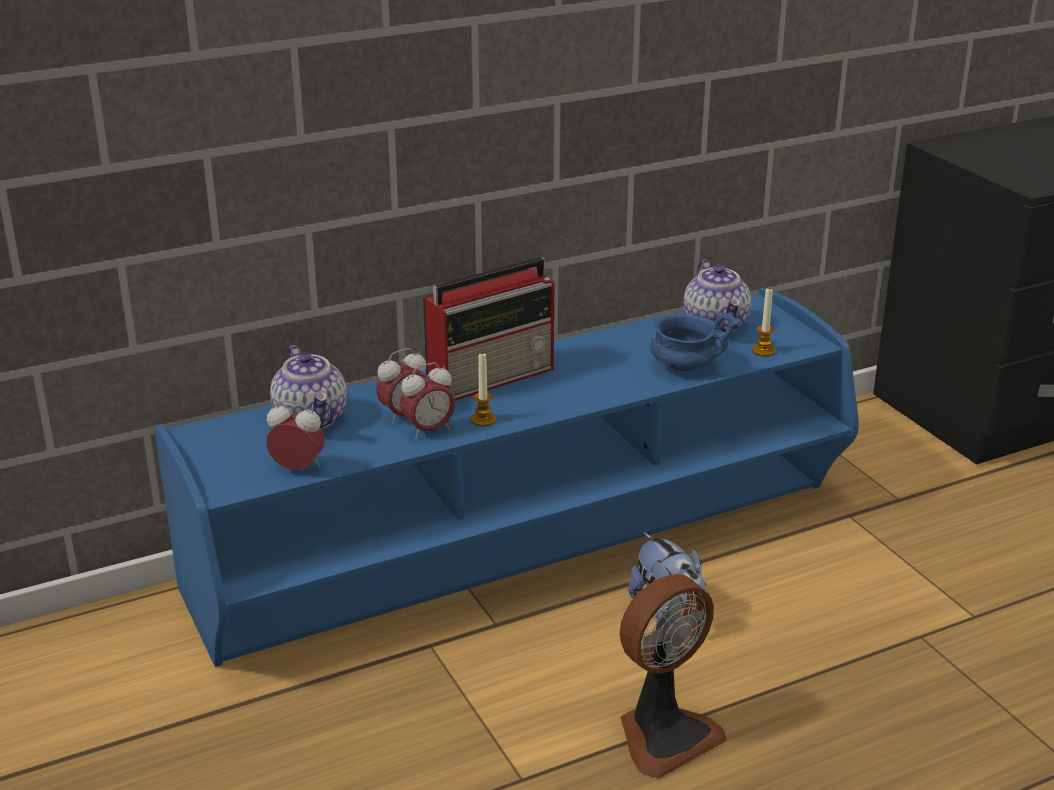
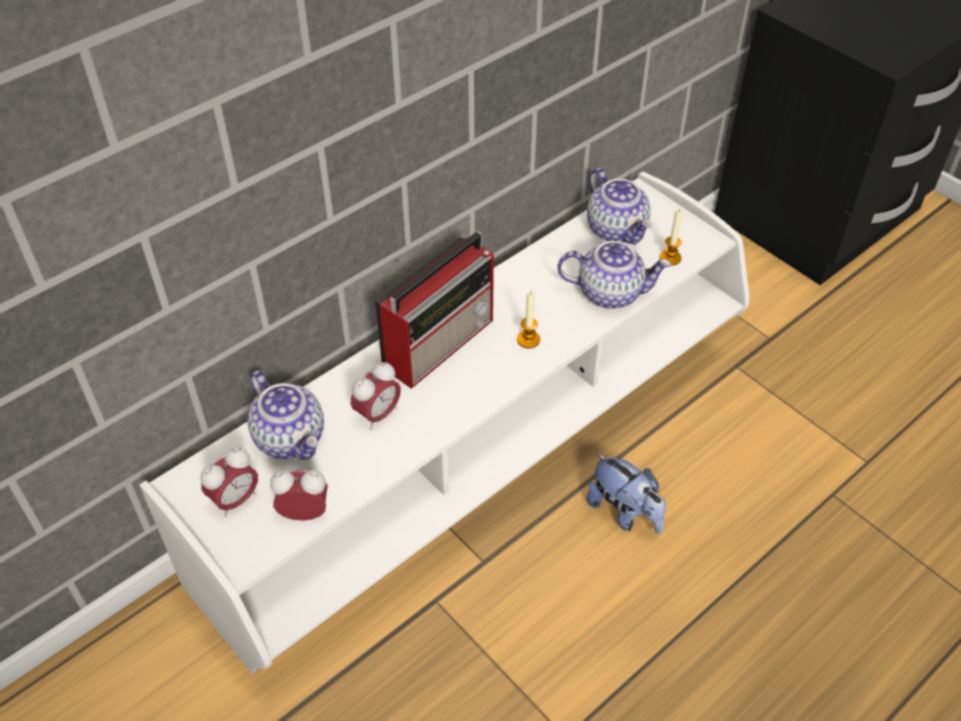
camera: 15 degrees left, 20 degrees up
(428, 430) = (408, 431): alarm clock -> alarm clock (235, 500)
(483, 419) = (453, 405): candle -> candle (528, 340)
(528, 547) = (481, 462): blue tv stand -> white tv stand
(664, 734) = (665, 656): fan -> none
(686, 366) = (610, 292): blue bowl -> teapot

